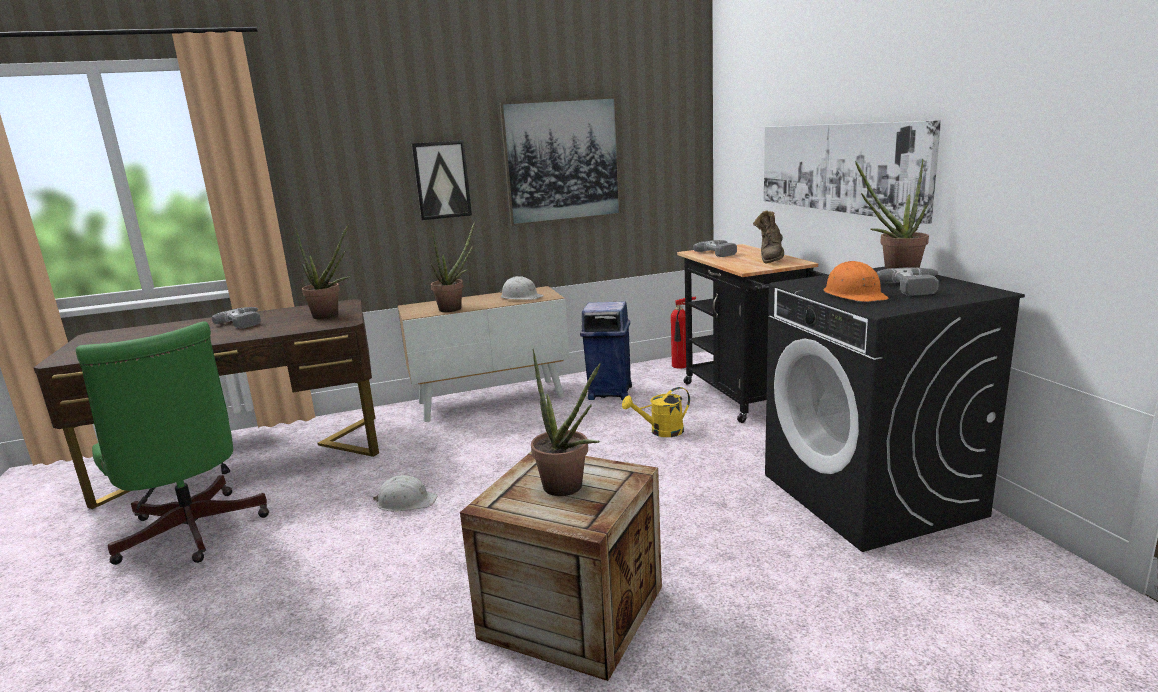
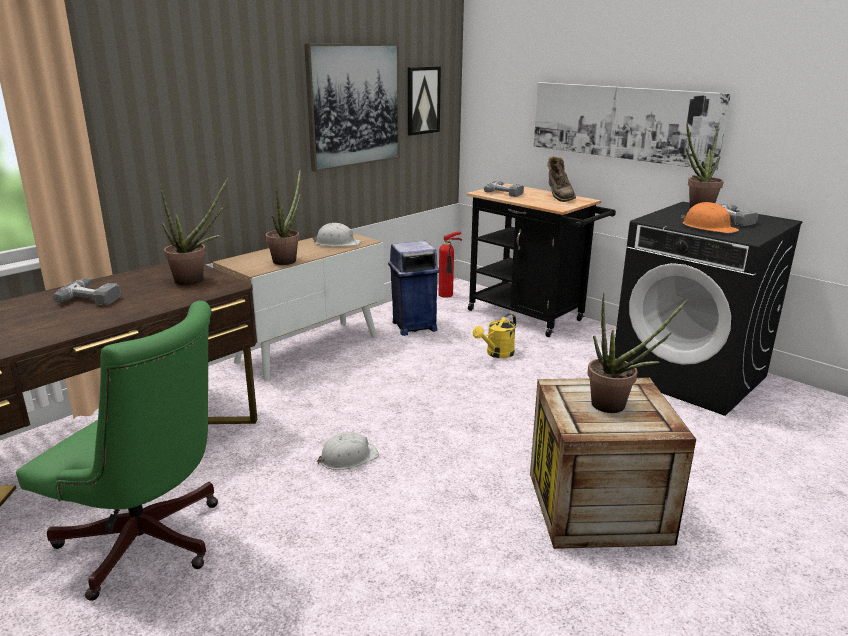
camera: 30 degrees left, 5 degrees up
(442, 180) = (253, 124): picture -> picture (422, 100)

